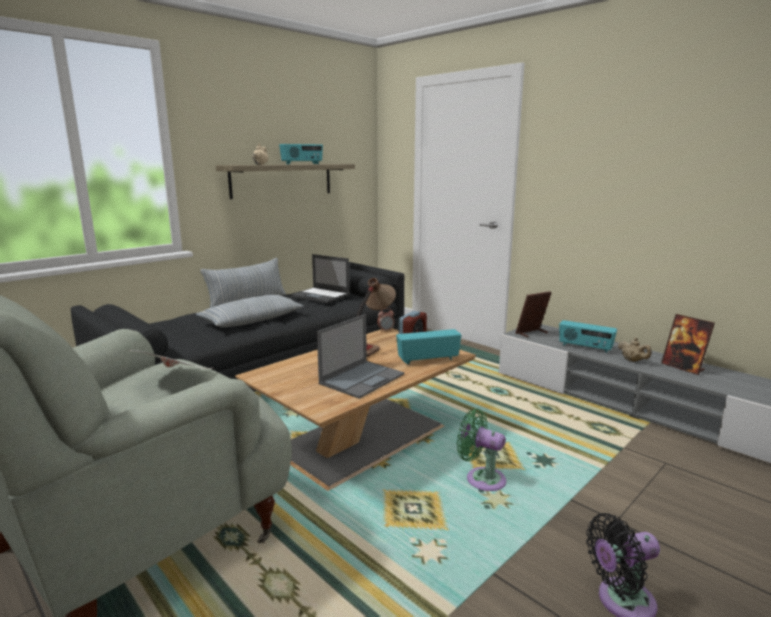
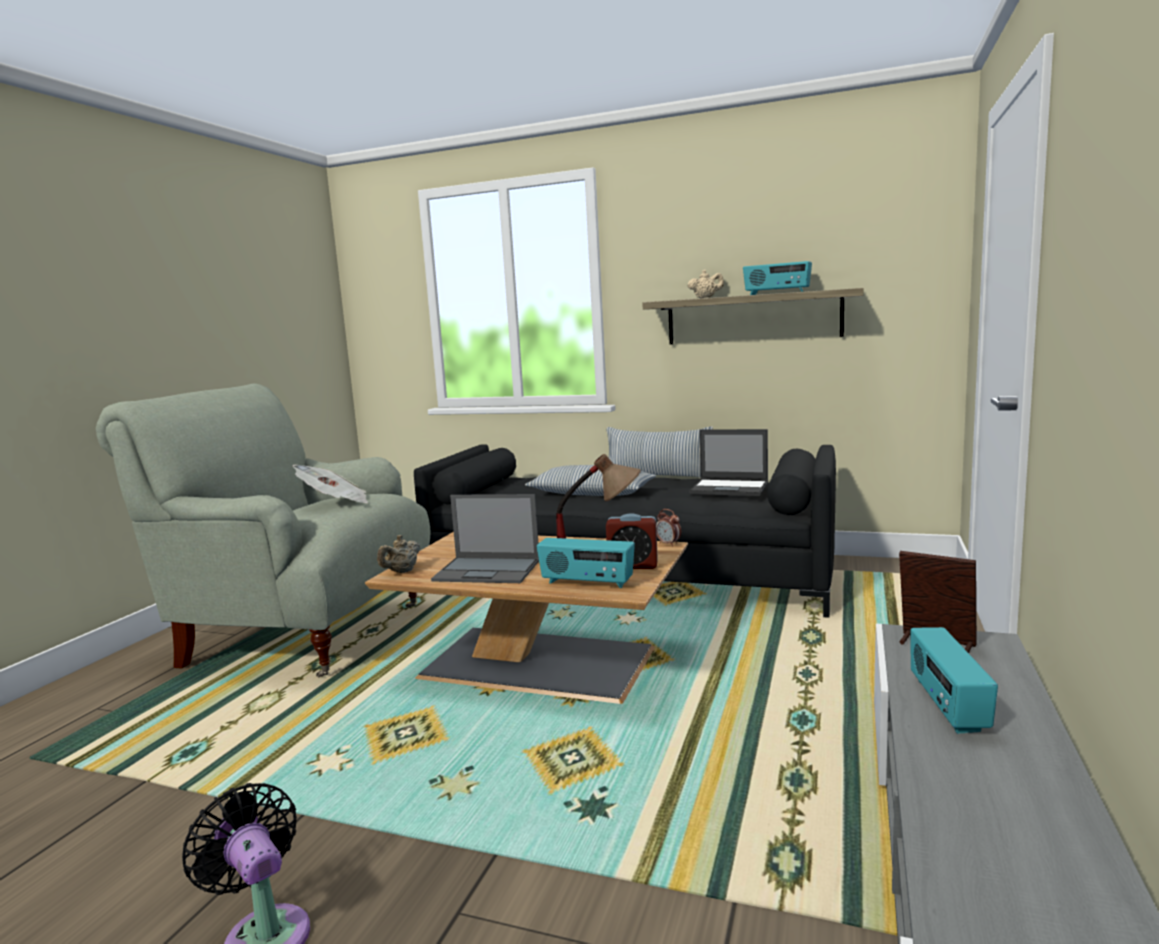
camera: 65 degrees right, 5 degrees down
(321, 295) = (730, 488): laptop -> laptop turned 75 degrees counterclockwise
(428, 359) = (587, 583): radio -> radio turned 150 degrees clockwise
(481, 478) = (502, 764): green fan -> none
(633, 361) = (956, 770): beige teapot -> beige teapot (401, 572)
(683, 367) = (1031, 851): picture frame -> none

